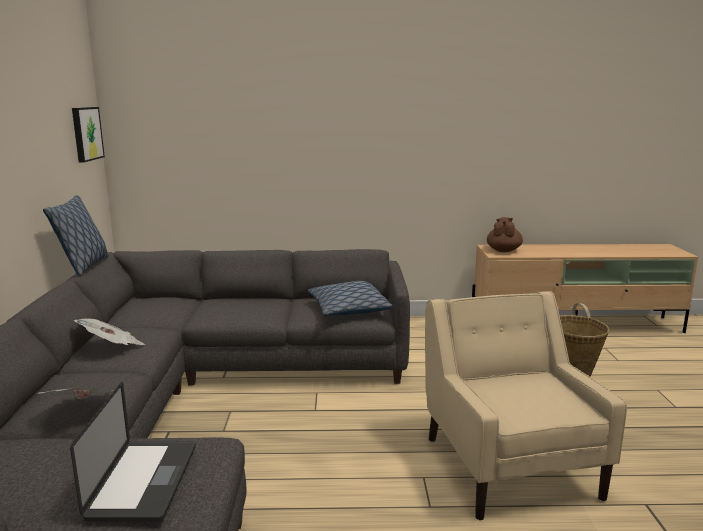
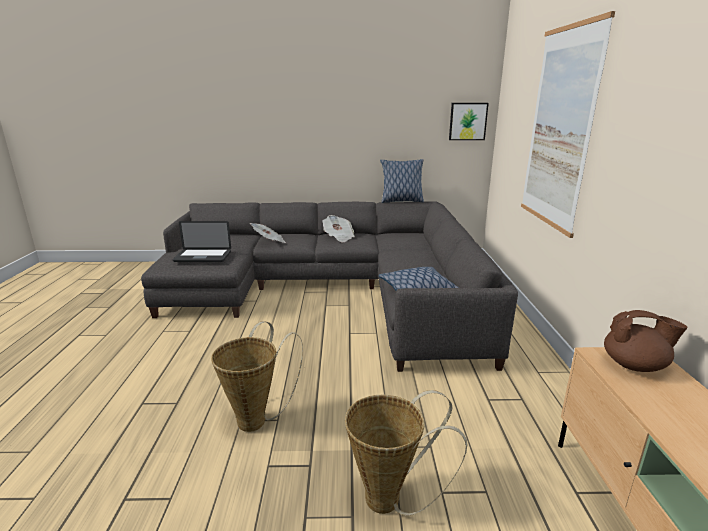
camera: 90 degrees right, 5 degrees up
(293, 127) = (559, 129): none -> picture
(508, 464) = (257, 419): beige armchair -> basket

